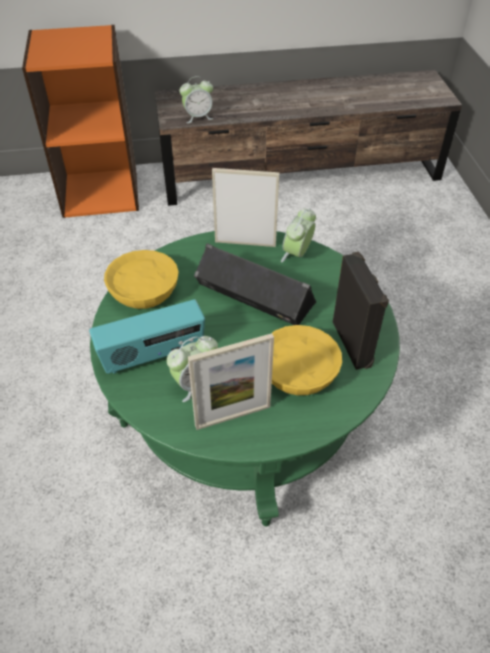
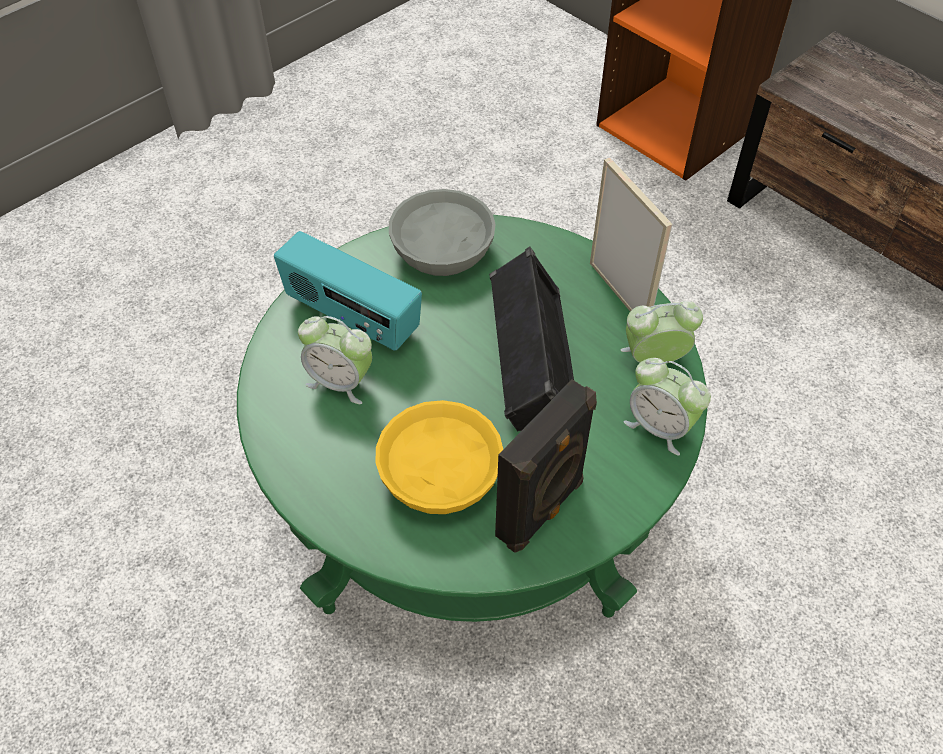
camera: 55 degrees right, 5 degrees up
(143, 291) = (441, 250): yellow bowl -> grey bowl
(198, 117) = (832, 103): alarm clock -> alarm clock (660, 427)
(233, 416) = (319, 444): picture frame -> none

